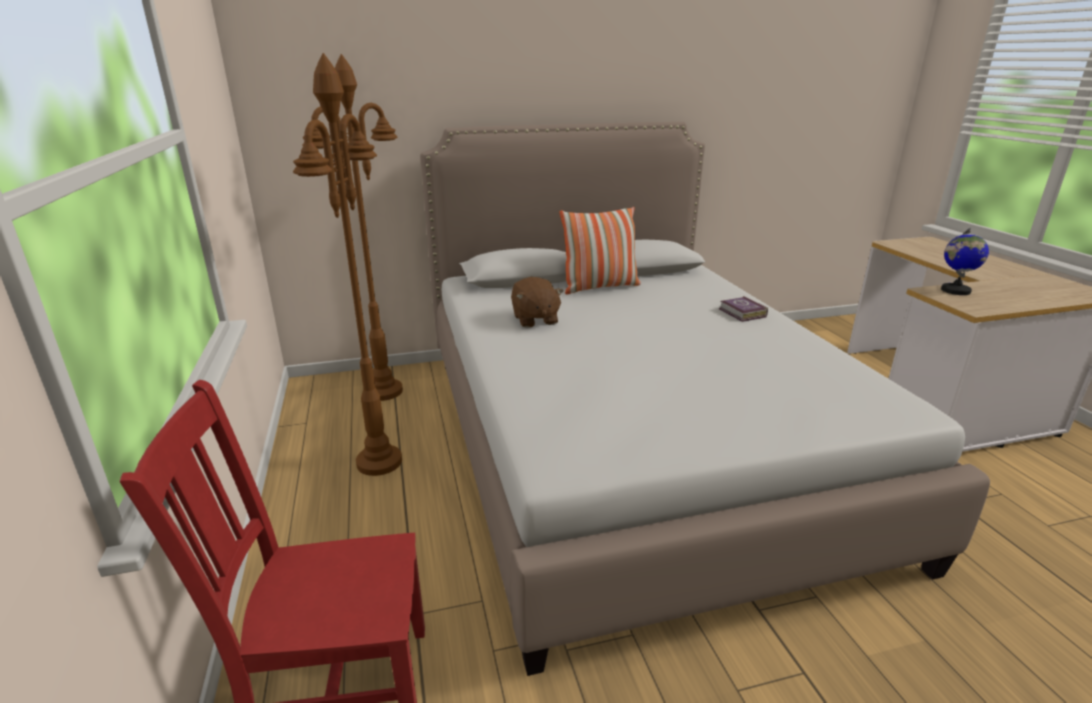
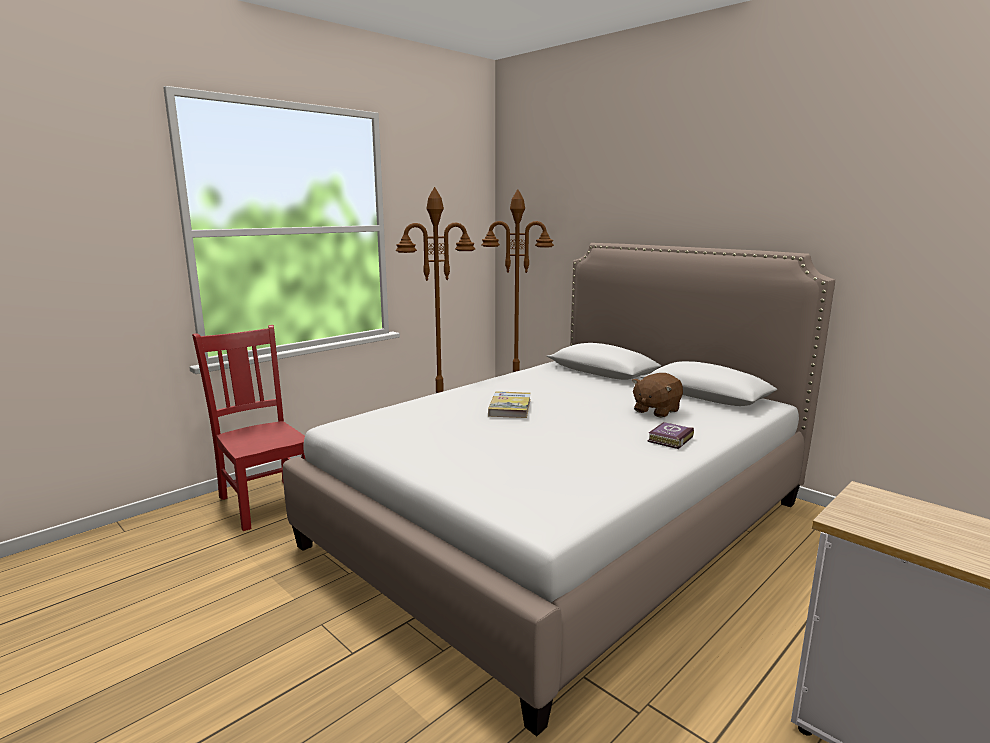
camera: 60 degrees right, 10 degrees down
(535, 320) = (532, 387): brown plush toy -> brown plush toy (656, 410)
(599, 287) = (632, 390): pillow -> none
(601, 346) = (510, 407): none -> book
(955, 291) = (909, 508): globe -> none

